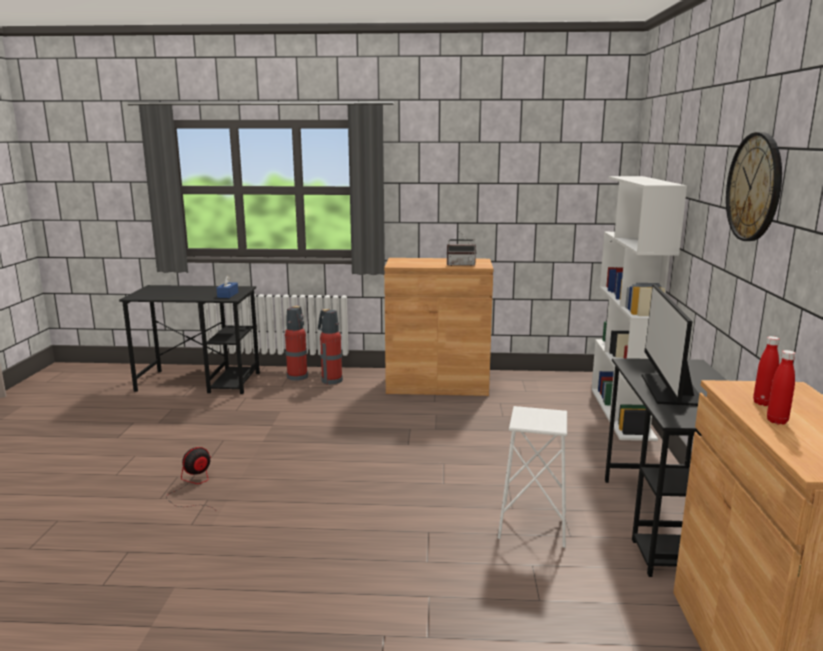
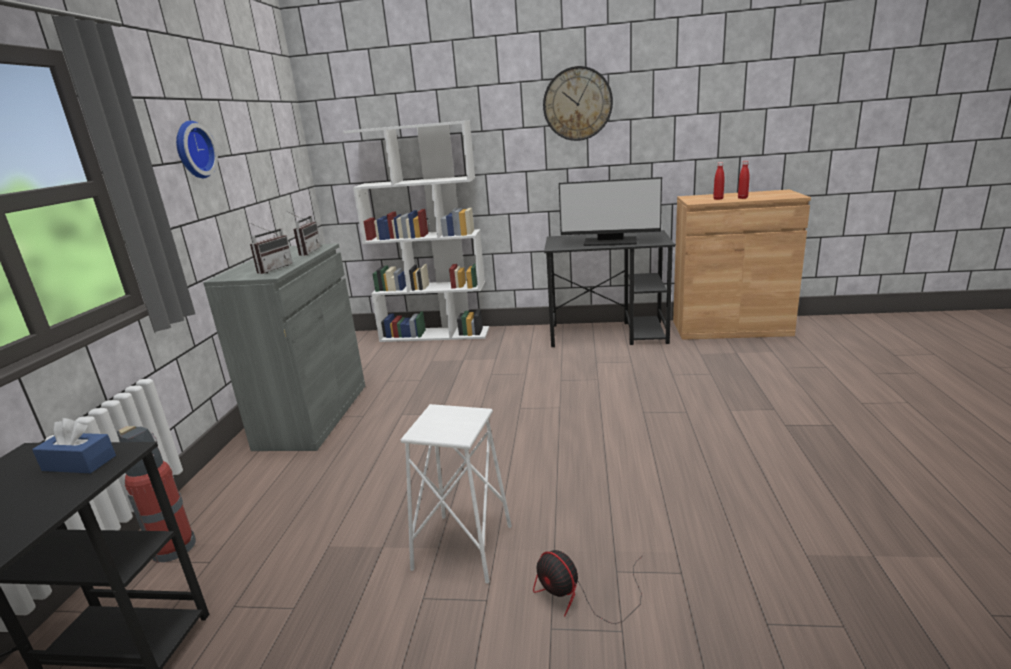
camera: 85 degrees left, 5 degrees up
(331, 380) = (225, 505): fire extinguisher -> none
(411, 264) = (272, 269): none -> radio
(437, 385) = (313, 415): brown cabinet -> grey cabinet
(449, 176) = (192, 150): none -> wall clock
(532, 524) = (620, 373): white stool -> white stool (463, 548)

